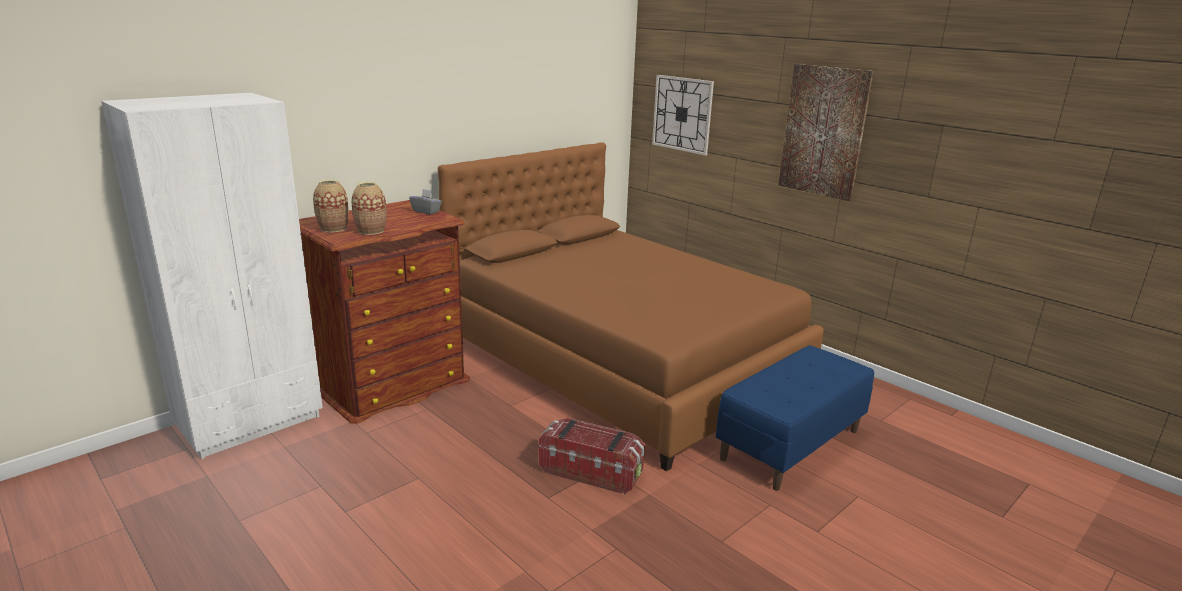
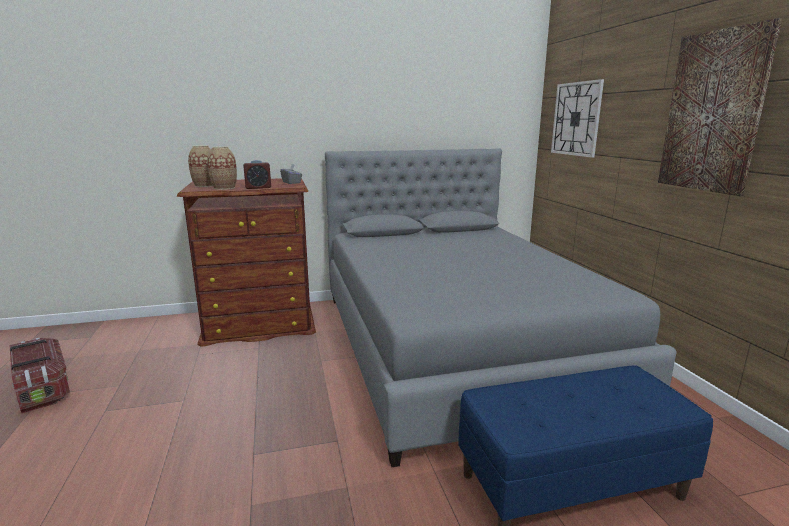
camera: 30 degrees right, 5 degrees down
(251, 422) = (145, 329): white wardrobe -> none
(410, 226) = (258, 187): none -> alarm clock
(591, 471) = (319, 441): storage box -> storage box (43, 389)
(620, 360) = (456, 345): brown bed -> grey bed

